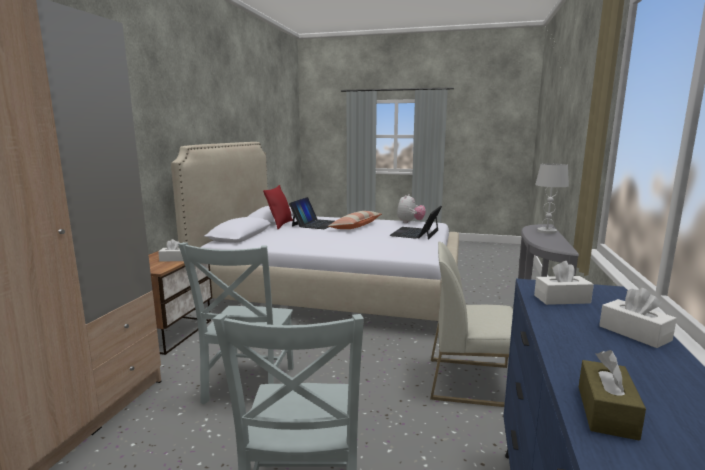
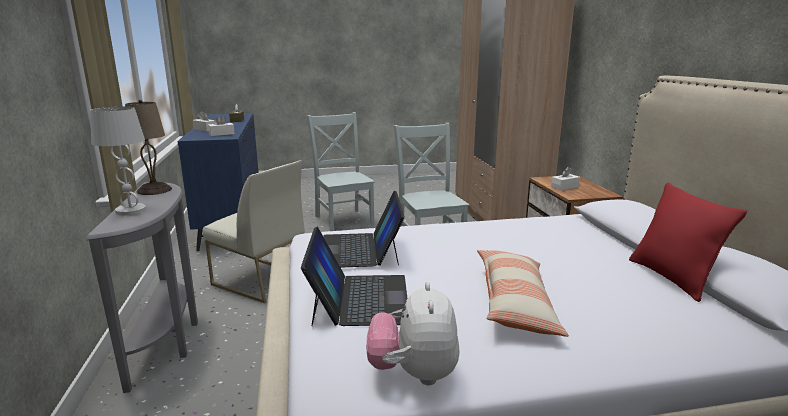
camera: 155 degrees right, 5 degrees up
(315, 224) = (619, 298): laptop -> laptop (361, 249)
(471, 381) = (260, 280): white chair -> white chair turned 45 degrees clockwise
(552, 243) = (155, 190): none -> beige table lamp

